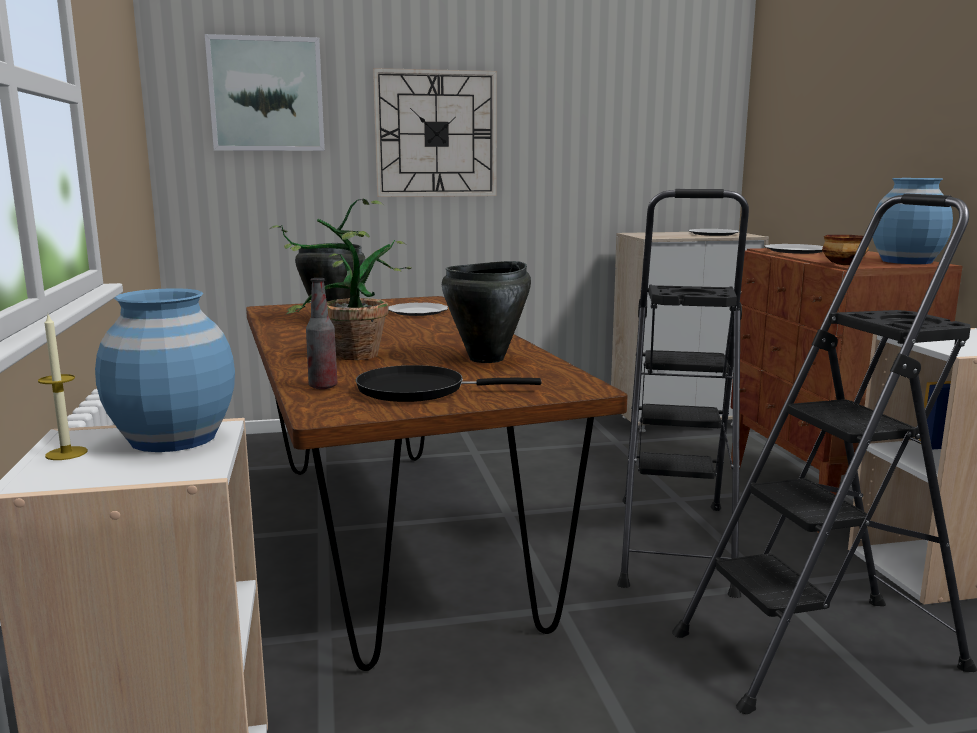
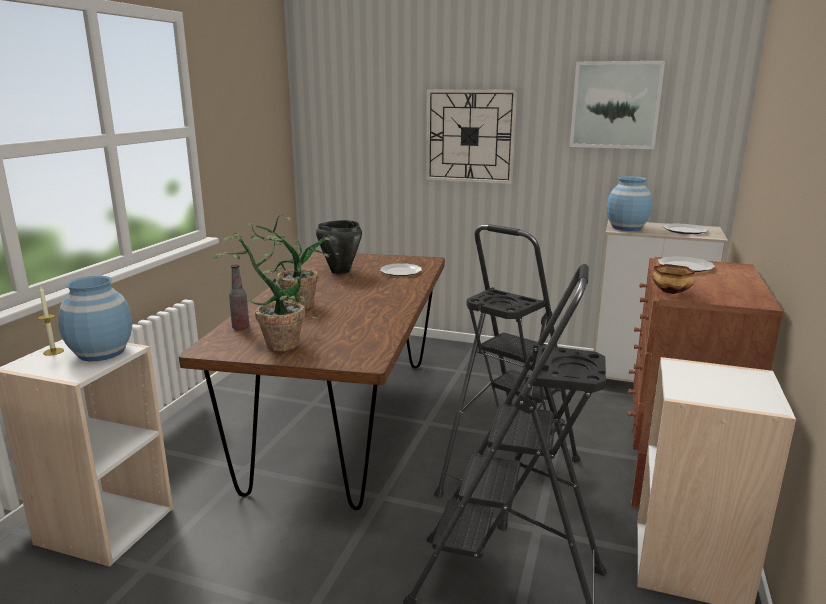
camera: 30 degrees right, 5 degrees up
(266, 94) = (359, 107): picture -> picture (615, 105)
(419, 390) = (279, 342): black frying pan -> potted plant
(487, 359) = (361, 323): black cooking pot -> none
(907, 261) = (744, 296): blue vase -> blue vase (627, 228)

